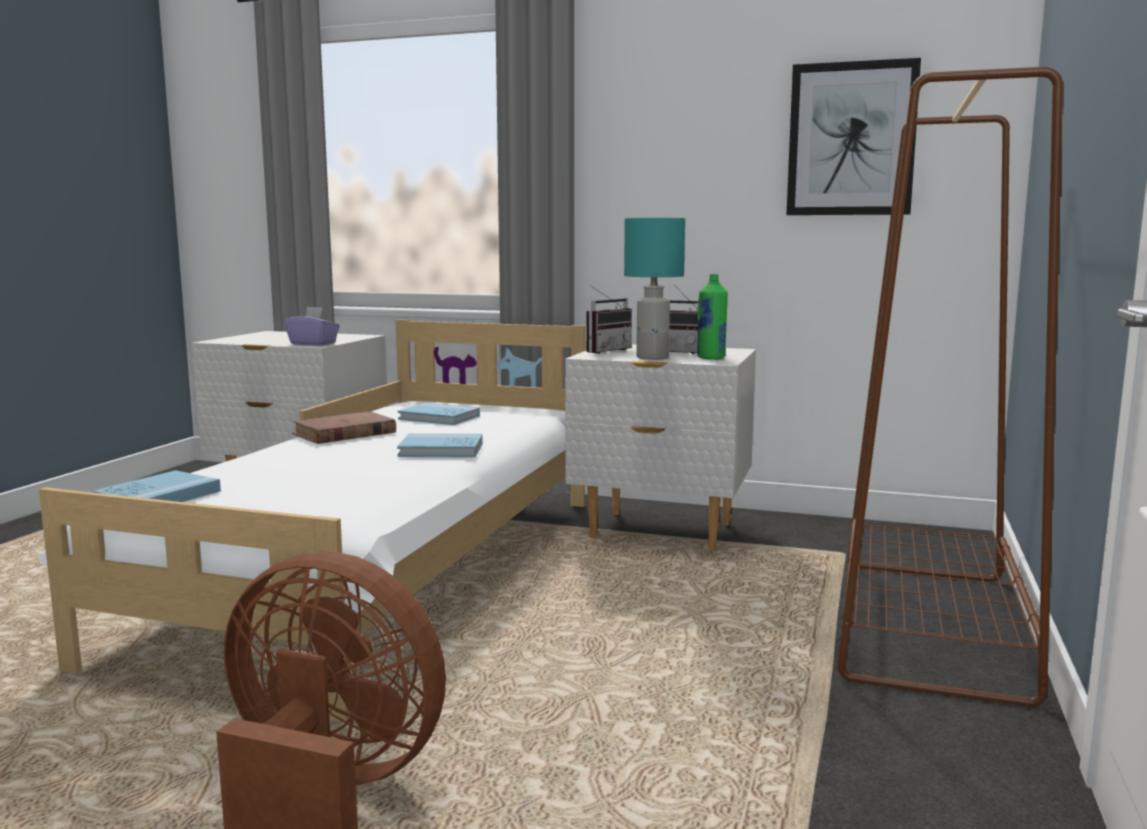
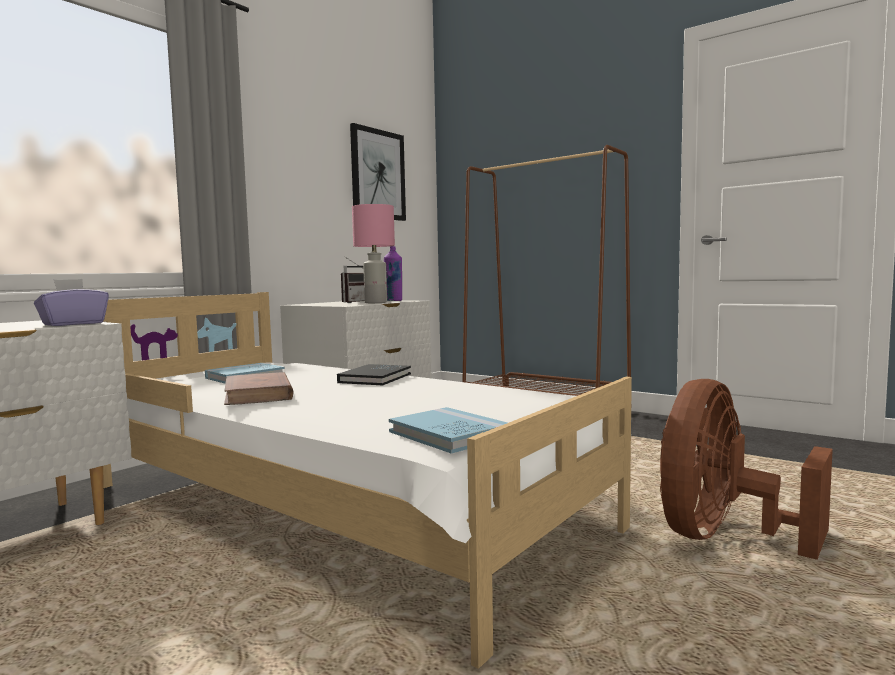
camera: 70 degrees left, 5 degrees down
(441, 450) = (375, 378): blue book -> black book
(604, 351) = (324, 304): radio -> none
(653, 358) = (376, 302): turquoise table lamp -> pink table lamp
(711, 358) = (393, 301): green bottle -> purple bottle

